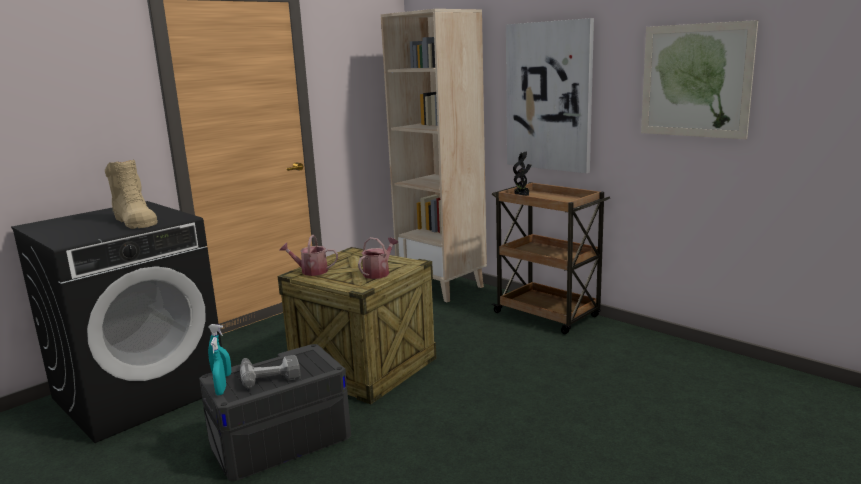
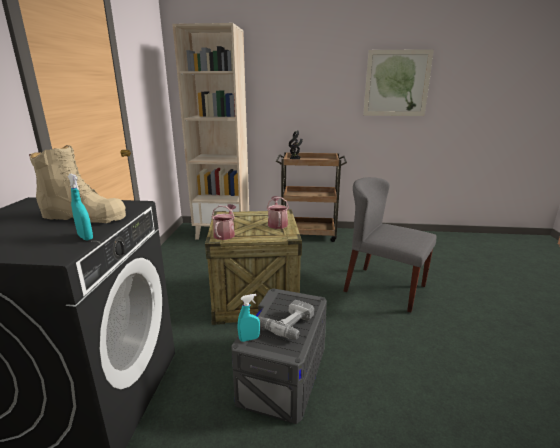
camera: 40 degrees left, 5 degrees up
(221, 391) = (274, 351): turquoise spray bottle -> turquoise spray bottle (85, 237)
(310, 271) = (225, 234): watering can -> watering can turned 135 degrees clockwise
(528, 410) = (384, 288): none -> grey chair
(549, 96) = (298, 94): picture -> none

